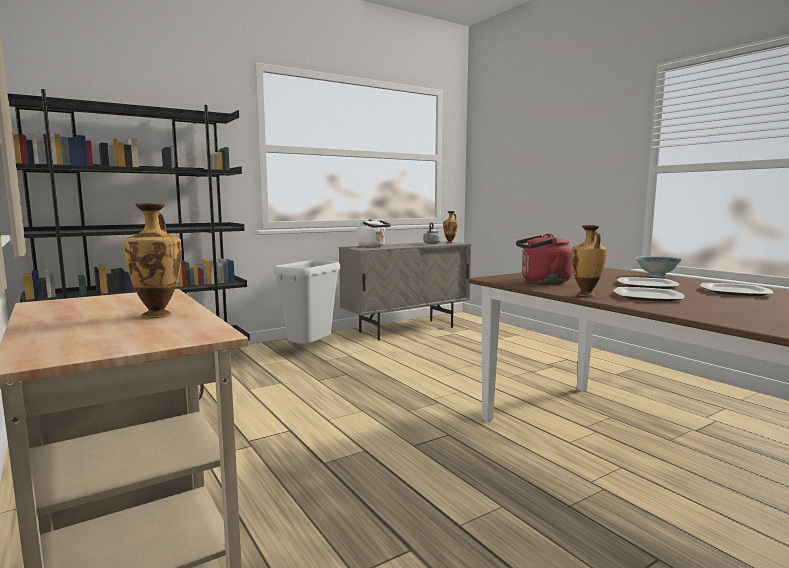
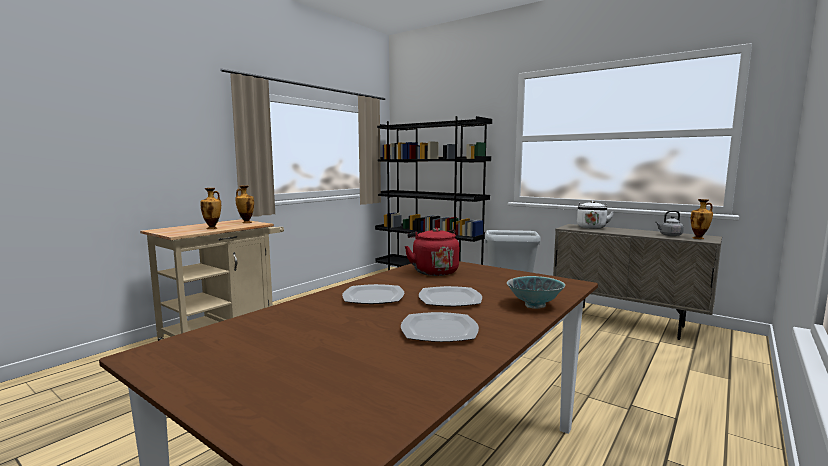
camera: 70 degrees right, 0 degrees up
(586, 295) = (368, 281): vase -> vase (246, 222)

